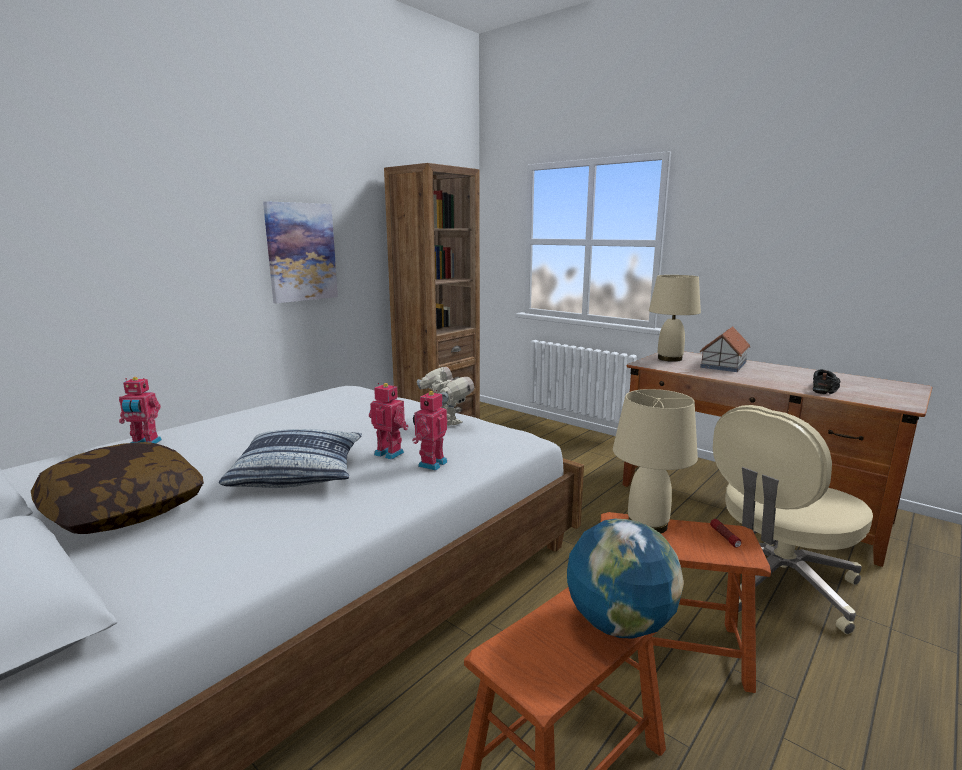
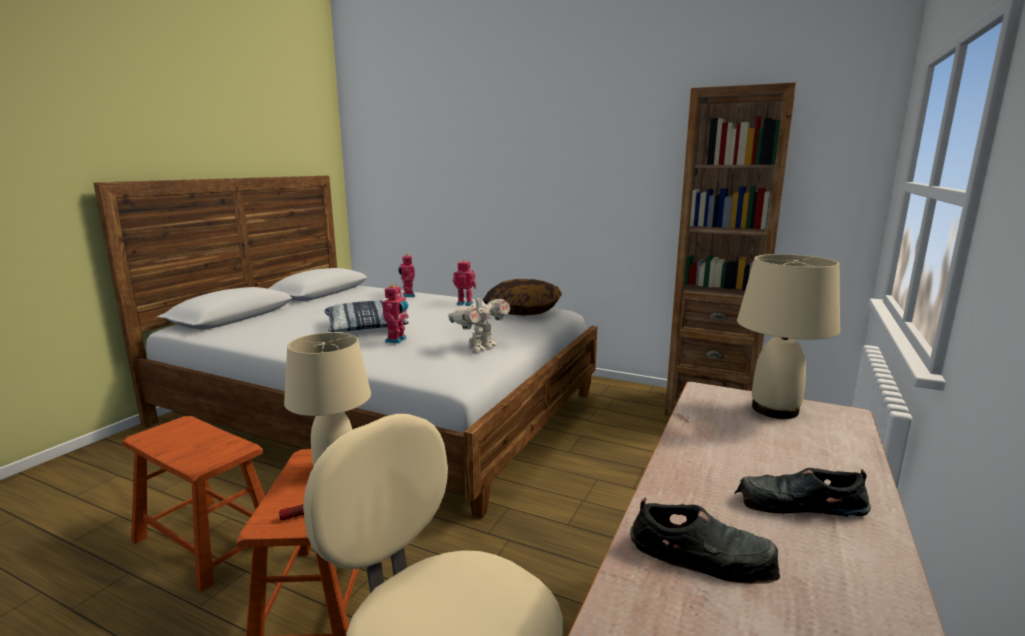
camera: 75 degrees right, 0 degrees up
(123, 510) = (319, 310): pillow -> pillow (523, 310)
(301, 252) = (594, 186): picture -> none
(431, 464) = (382, 353): toy robot -> toy robot (465, 303)
(619, 623) = (190, 458): globe -> none
(724, 364) = (798, 455): toy house -> none
(771, 371) = (798, 504): none -> black shoe

